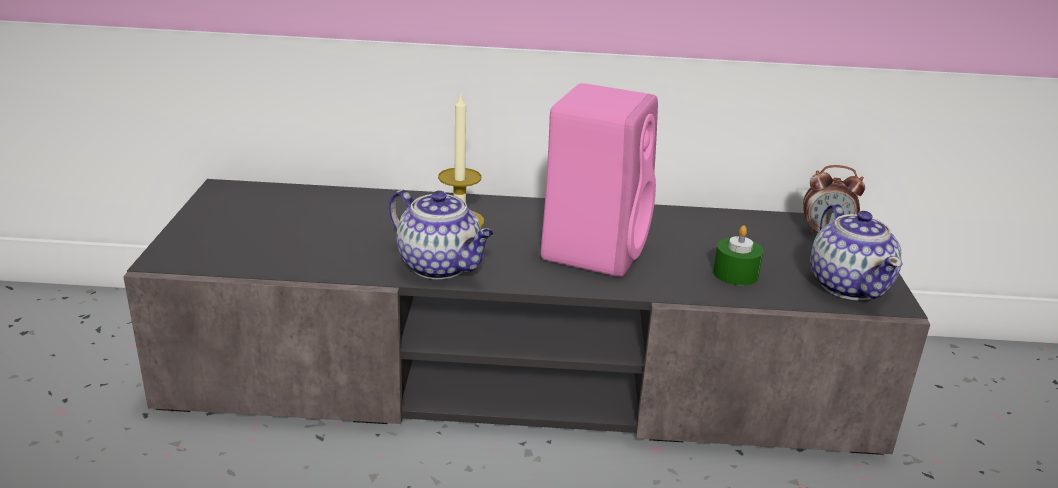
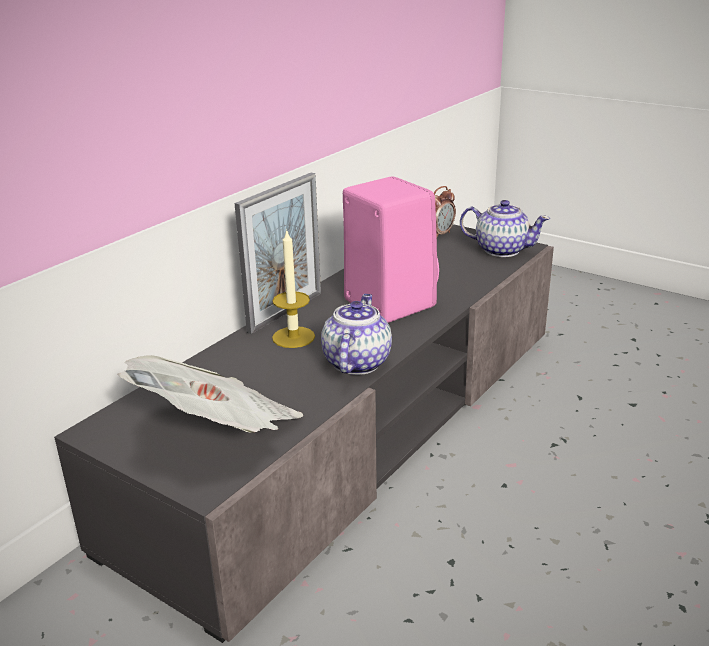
camera: 55 degrees left, 0 degrees up
(258, 237) = (219, 431): none -> newspaper
(441, 266) = (356, 362): teapot -> teapot turned 60 degrees counterclockwise
(507, 203) = (285, 312): none -> picture frame
(735, 274) = (461, 273): green candle -> none

